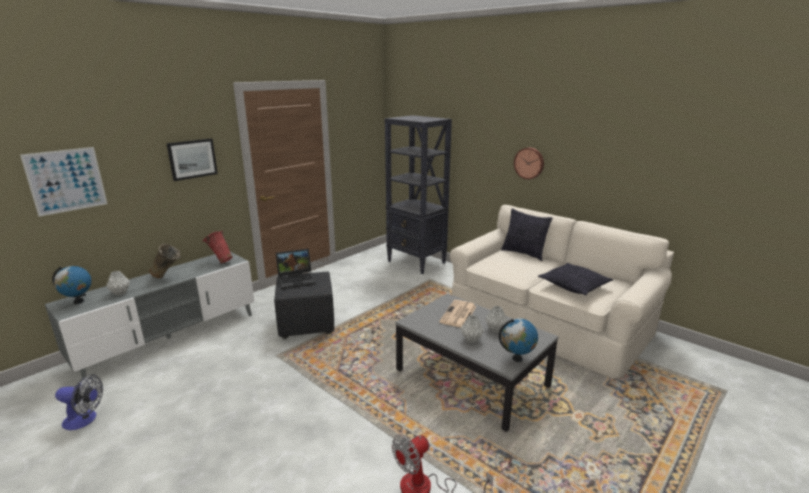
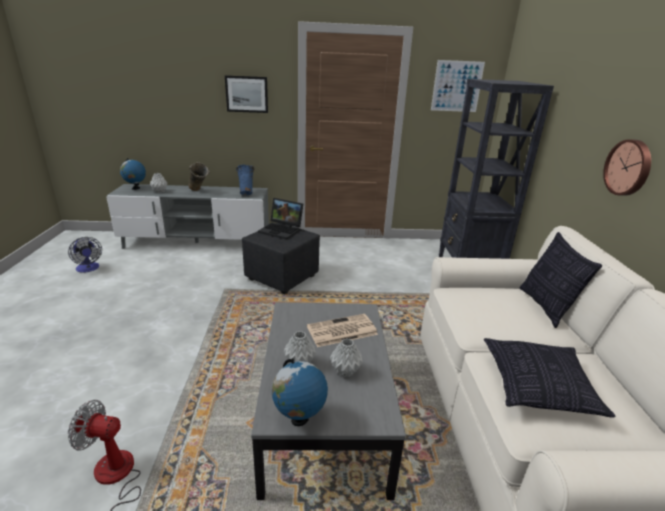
camera: 45 degrees right, 5 degrees up
(66, 180) = (146, 93): picture -> picture (457, 86)
(220, 261) = (246, 193): red vase -> blue vase

